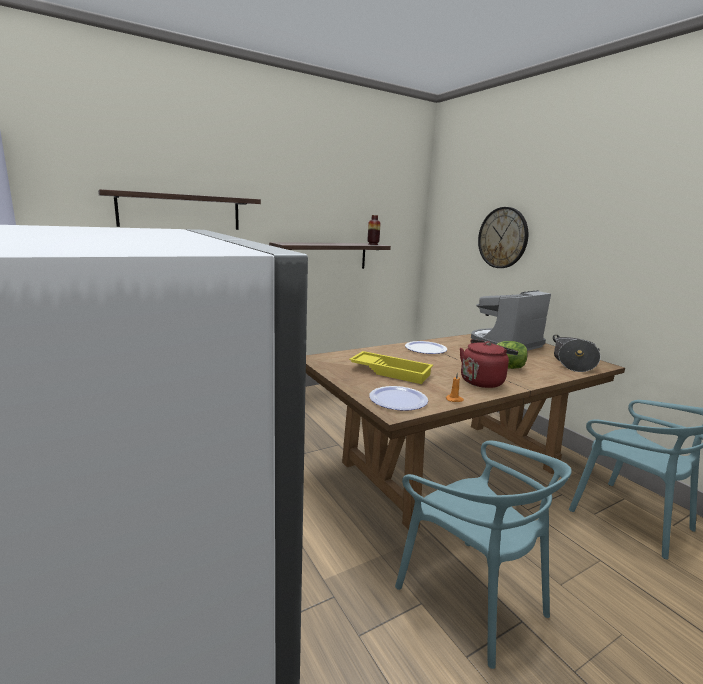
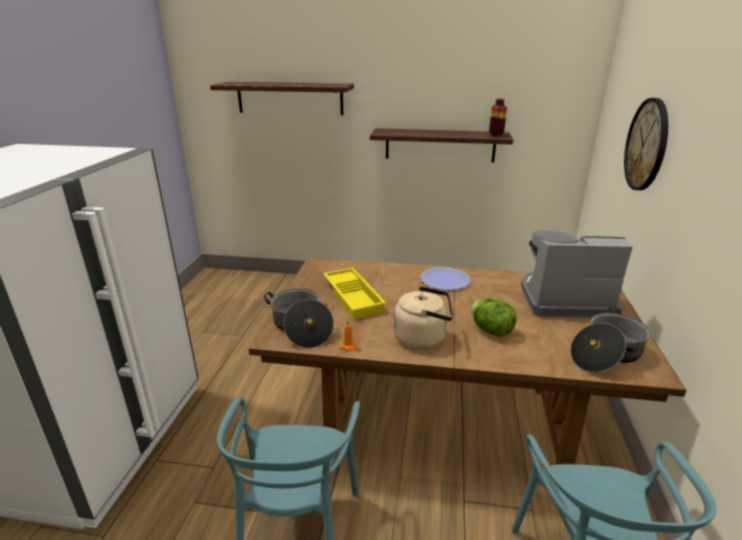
camera: 40 degrees right, 10 degrees up
(398, 399) = (301, 328): plate -> cooking pot
(483, 381) = (423, 338): red kettle -> beige kettle

